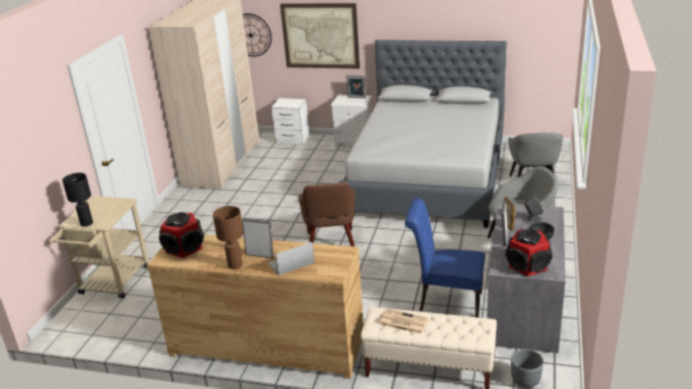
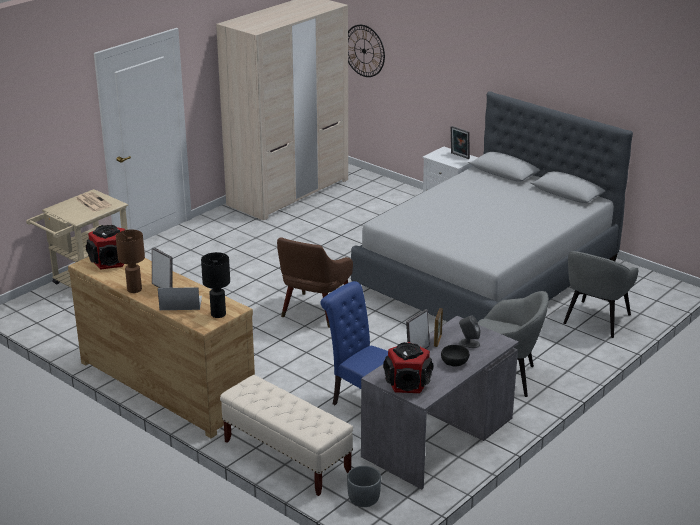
camera: 25 degrees right, 0 degrees up
(87, 223) = (66, 214): black table lamp -> black table lamp (218, 314)
(293, 139) = (386, 187): white nightstand -> none
(320, 36) = (434, 70): picture -> none
(402, 322) = (265, 396): newspaper -> newspaper (92, 202)

